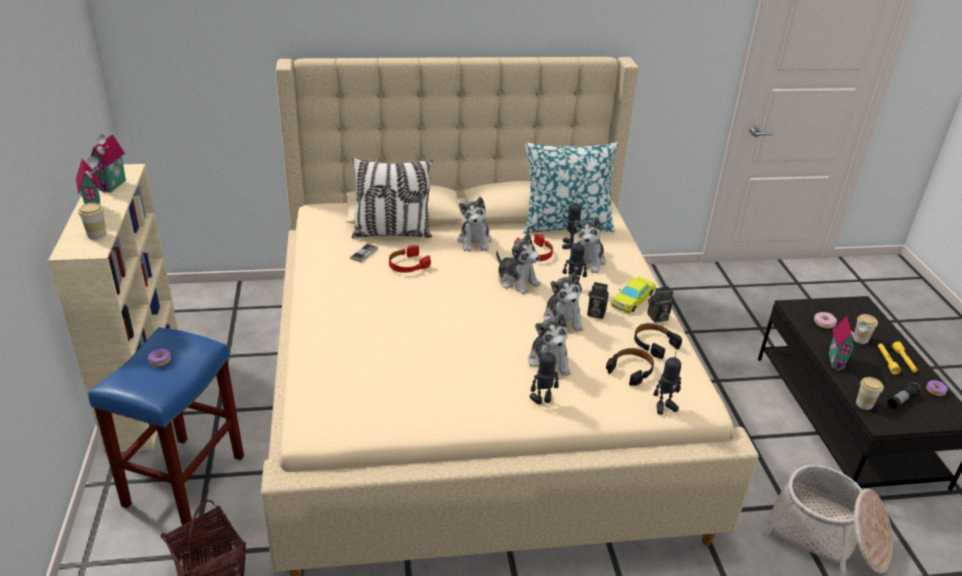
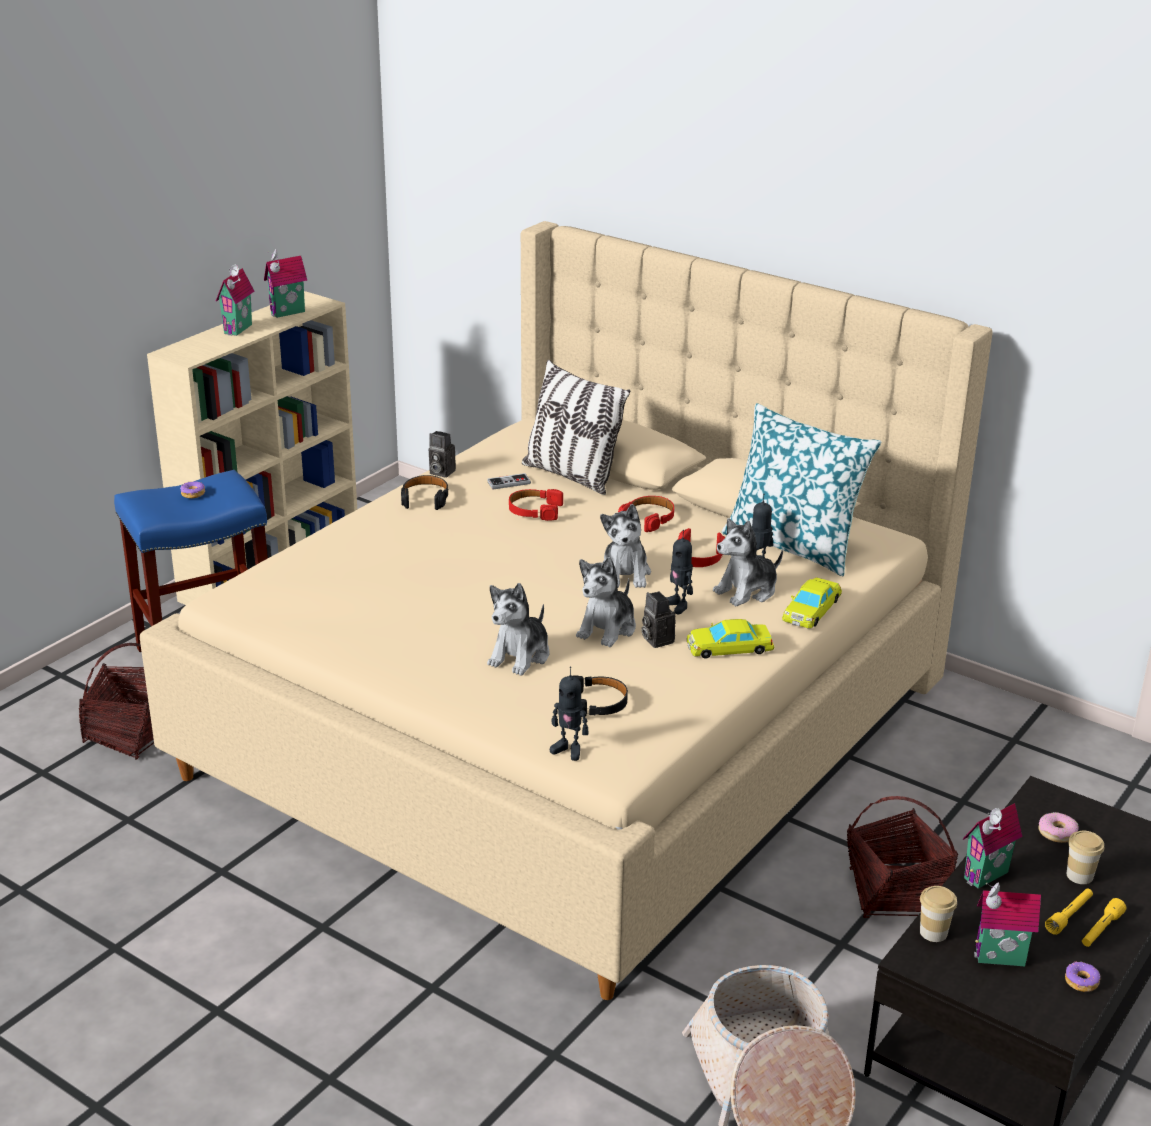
camera: 45 degrees right, 5 degrees down
(96, 234) = (210, 347): cup -> none
(475, 241) = (649, 518): plush toy -> red headphones
(542, 400) = (454, 681): toy robot -> none
(630, 257) = (811, 609): none -> yellow toy car
(654, 344) = (669, 696): black headphones -> black headphones (425, 498)
(657, 318) = (723, 677): camera -> camera (440, 472)
(732, 396) = (895, 894): none -> basket
(901, 400) = (1000, 960): flashlight -> toy house

